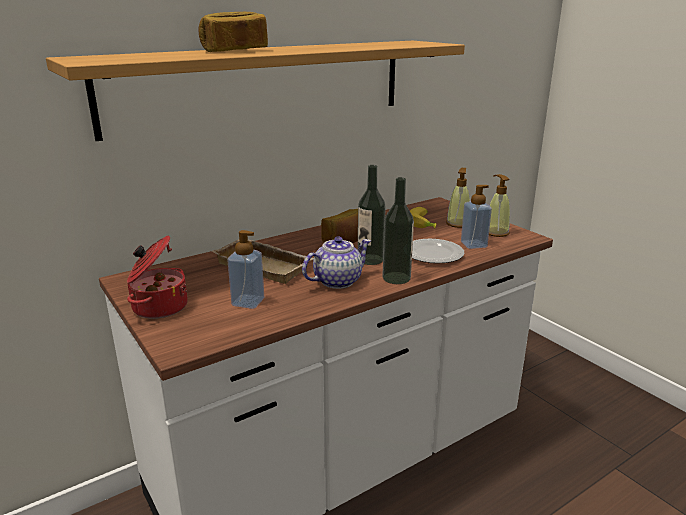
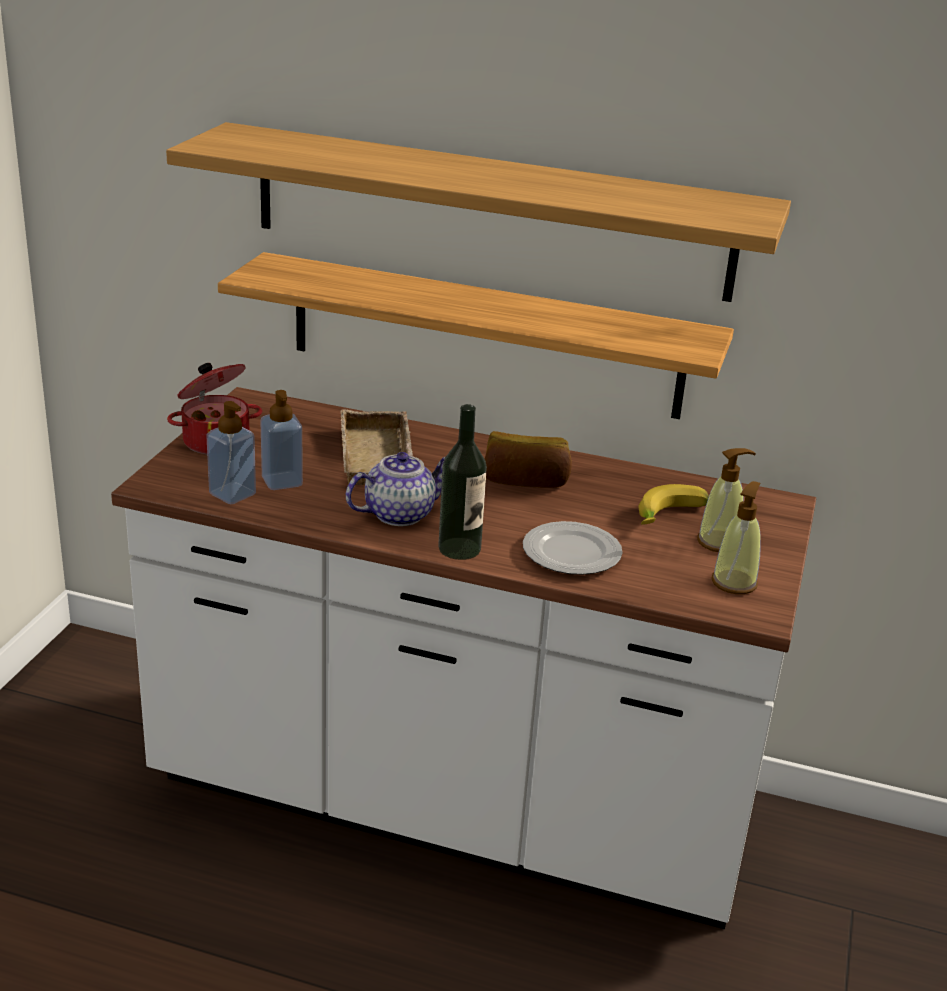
camera: 50 degrees right, 5 degrees up
(235, 51) = (410, 162): bread -> none
(270, 171) = (485, 336): none -> shelf
(337, 281) = (399, 513): teapot -> teapot turned 45 degrees counterclockwise
(370, 259) = (490, 515): bottle -> none
(473, 244) = (655, 575): soap dispenser -> soap dispenser (232, 494)

